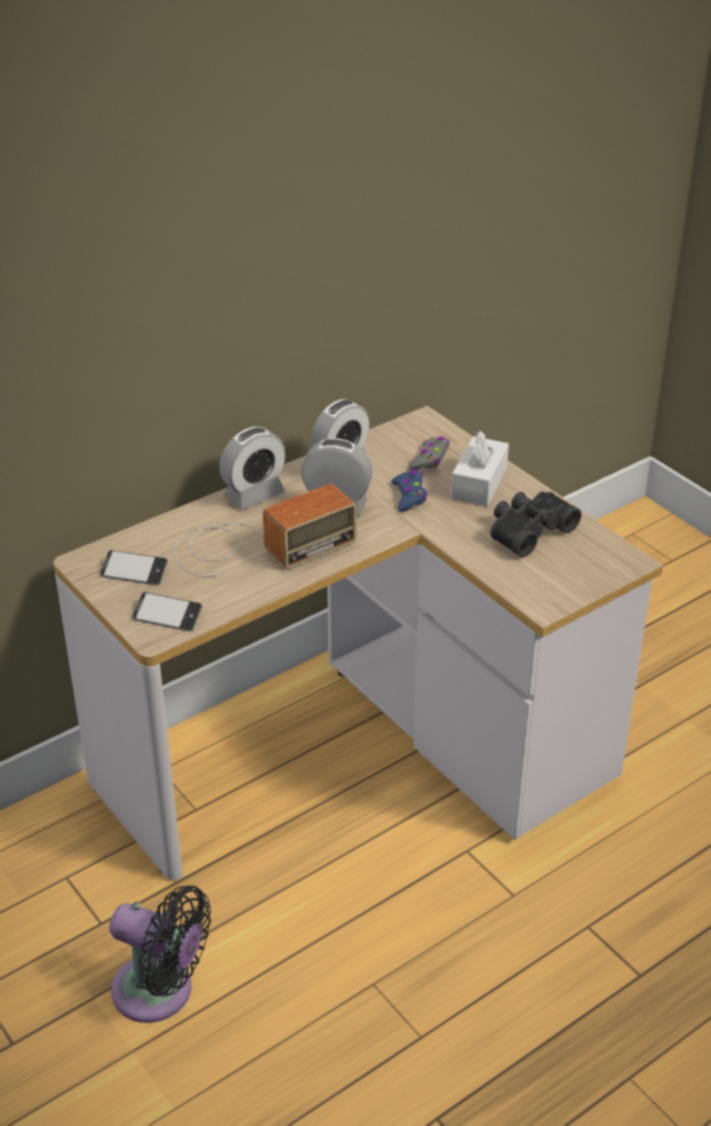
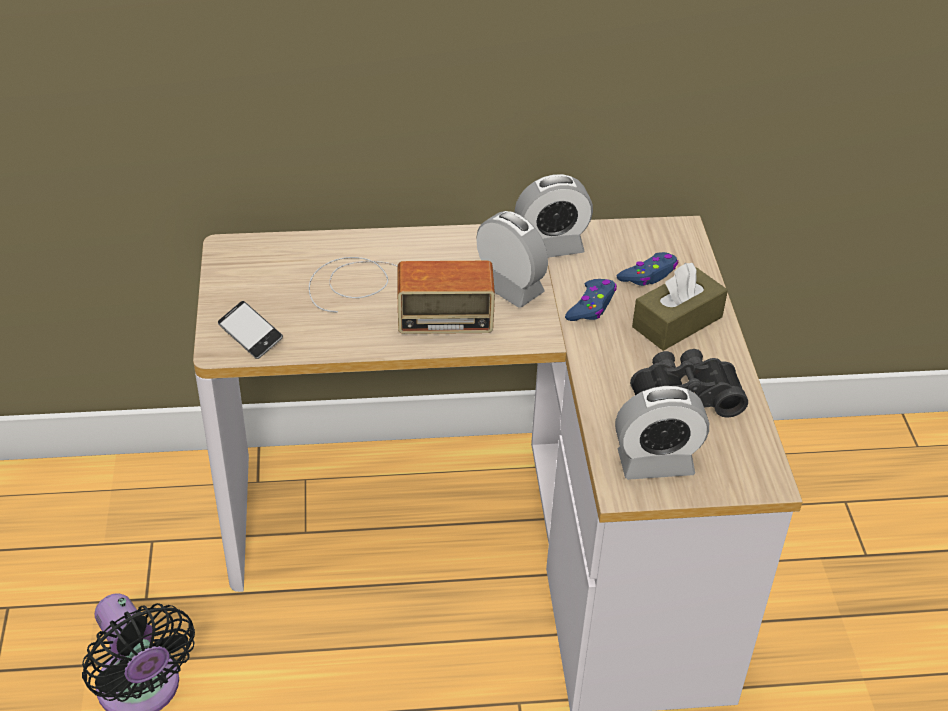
camera: 30 degrees right, 5 degrees up
(134, 572) = (262, 278): phone -> none
(254, 494) = (441, 244): alarm clock -> alarm clock (655, 463)
(430, 459) = (648, 275): grey game controller -> blue game controller
(479, 483) = (677, 322): white tissue box -> brown tissue box

